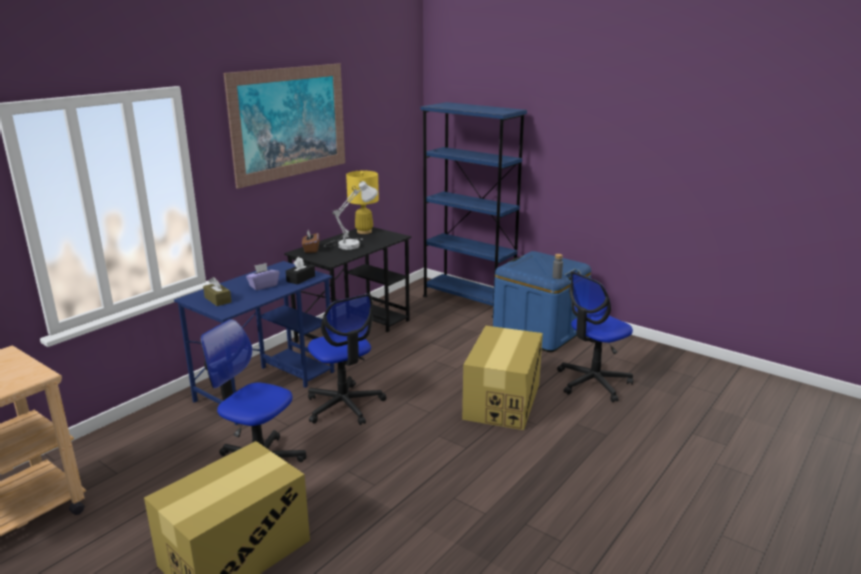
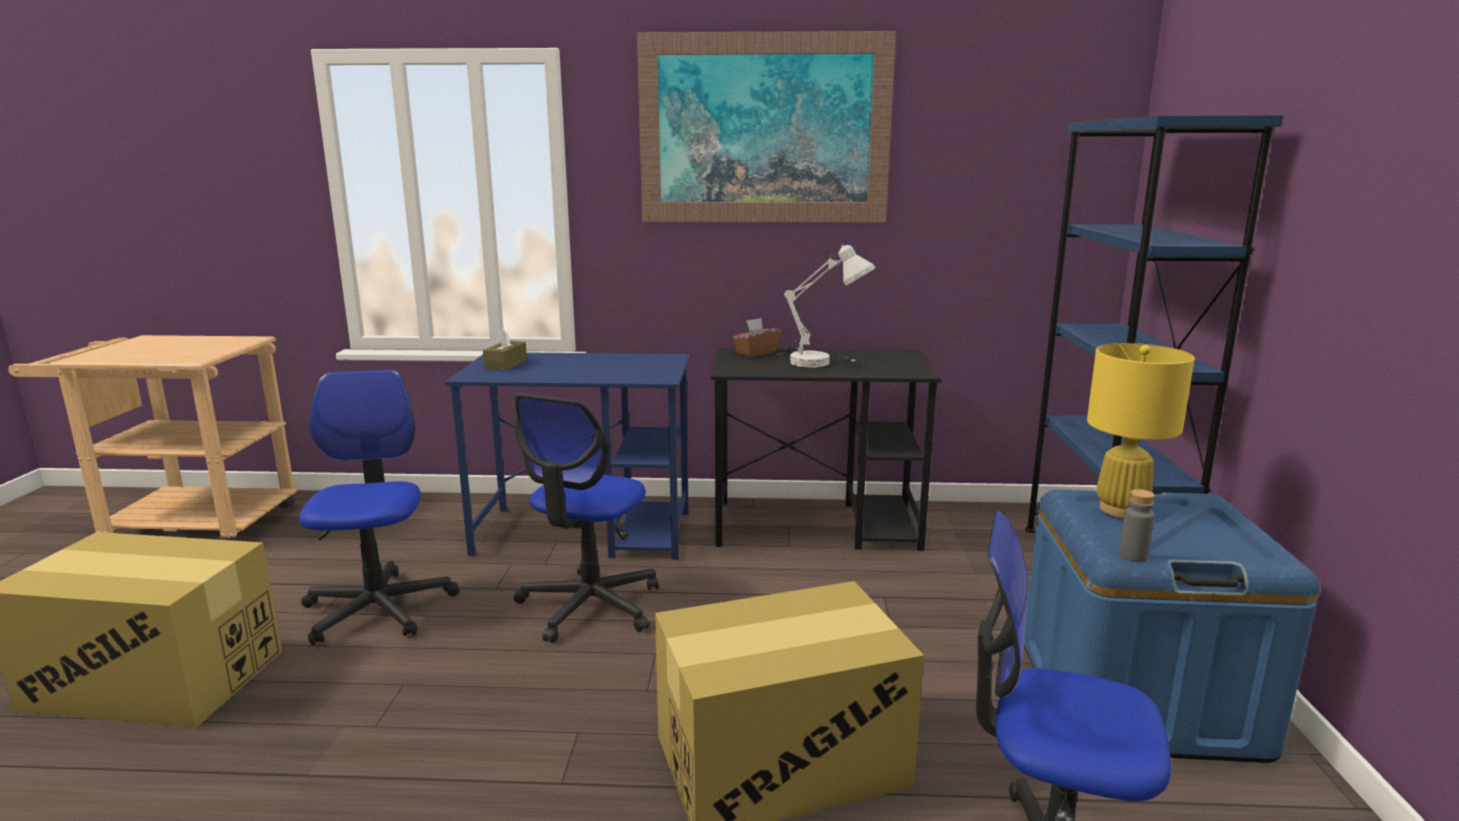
camera: 55 degrees right, 5 degrees down
(263, 286) = (582, 368): purple tissue box -> none
(301, 279) = (637, 375): black tissue box -> none
(364, 232) = (889, 355): yellow table lamp -> yellow table lamp (1120, 510)

